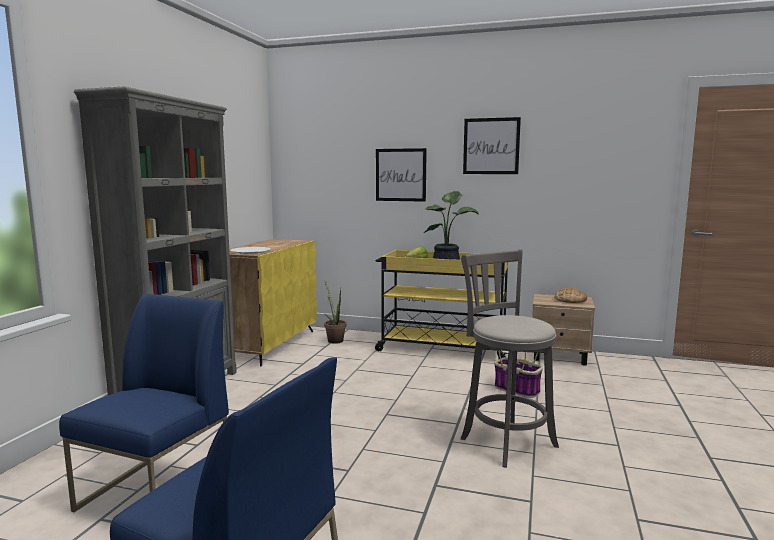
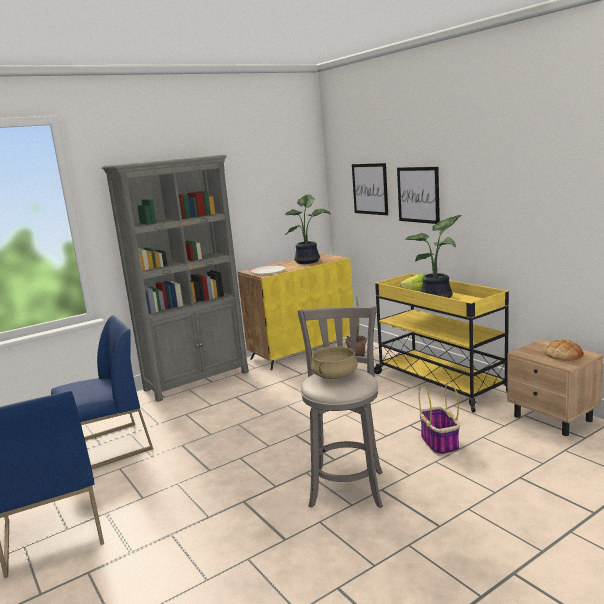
camera: 40 degrees right, 5 degrees up
(276, 244) = (309, 261): none -> potted plant
(491, 146) = (496, 164): picture -> picture (370, 189)
(506, 320) = (334, 376): none -> beige cooking pot

